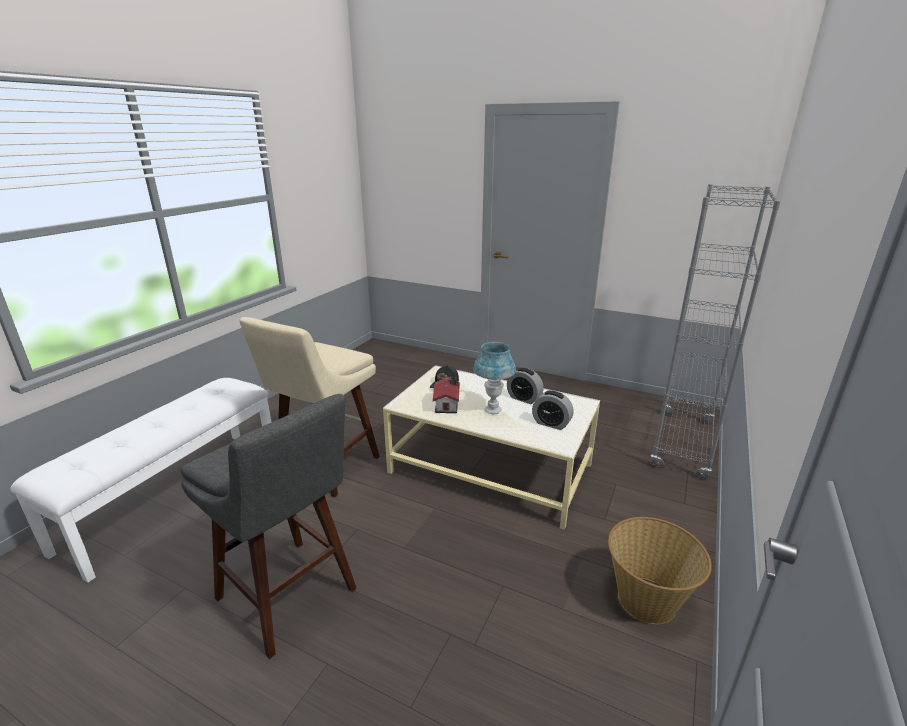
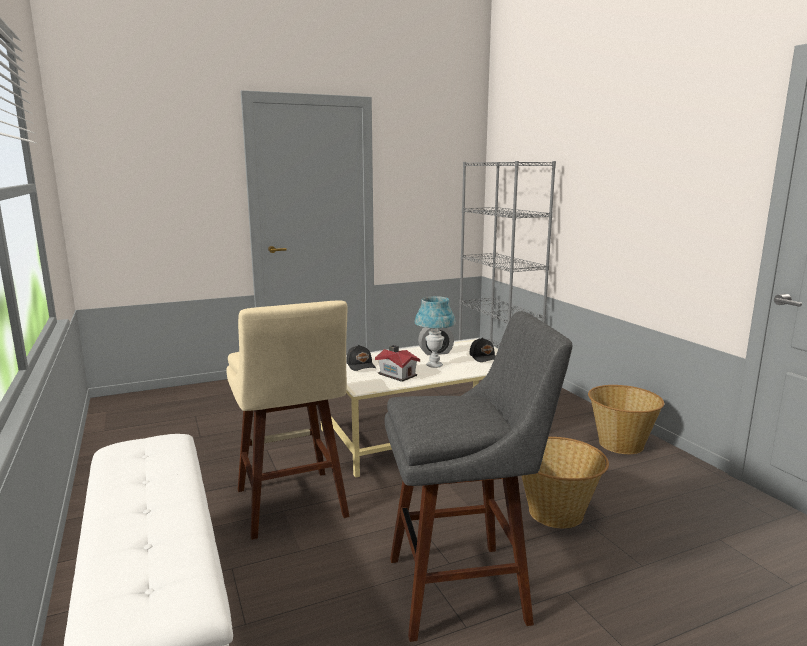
camera: 50 degrees left, 10 degrees down
(446, 605) = (557, 513): none -> basket
(551, 423) = (484, 357): alarm clock -> black cap

